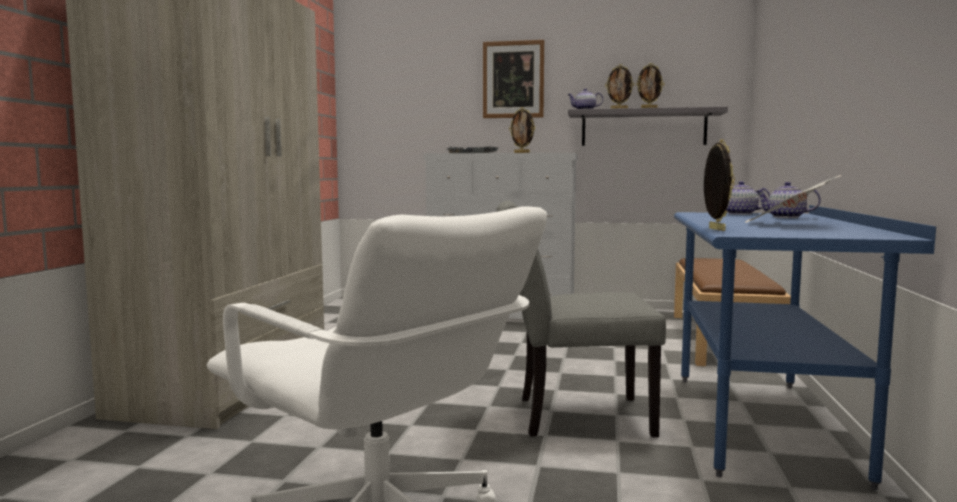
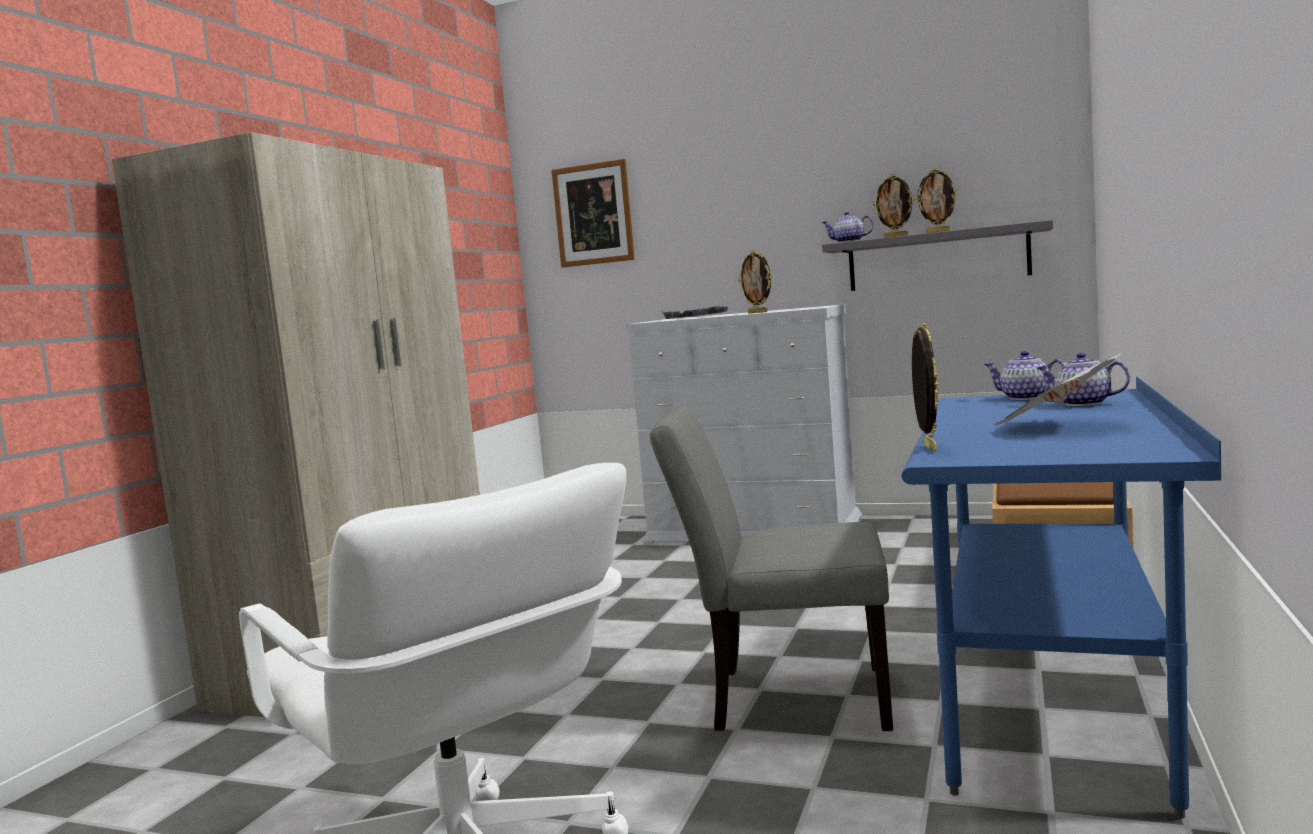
camera: 10 degrees right, 0 degrees up
(513, 79) = (749, 207): picture -> picture (593, 214)

